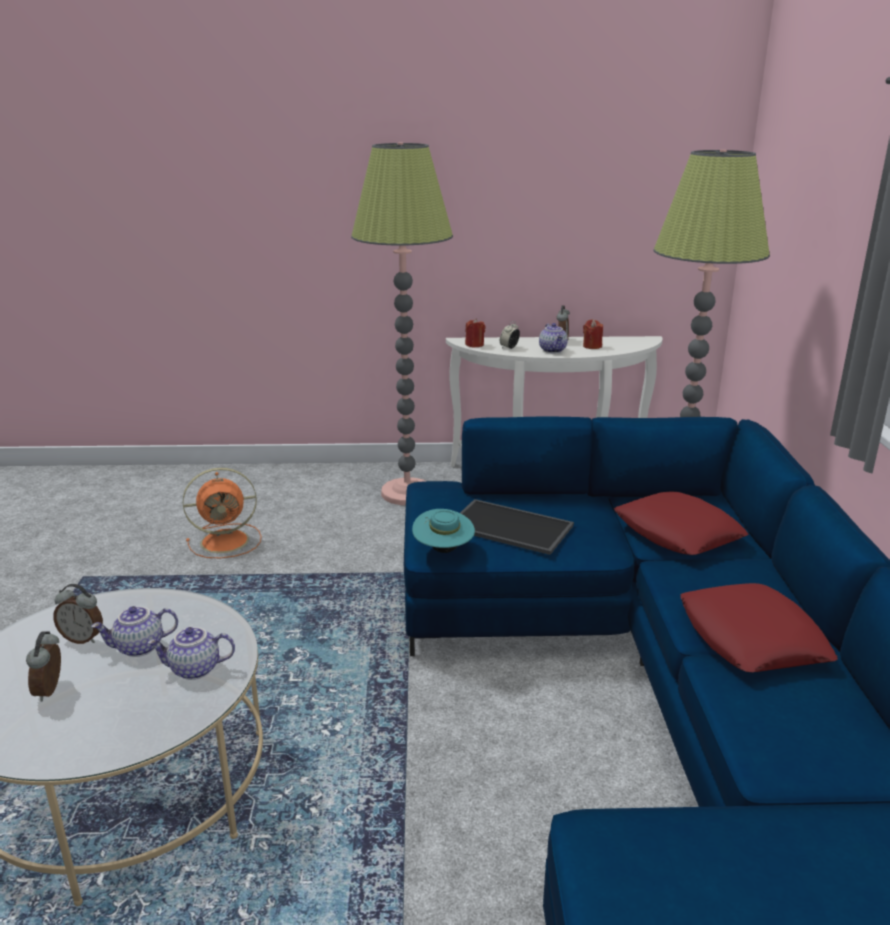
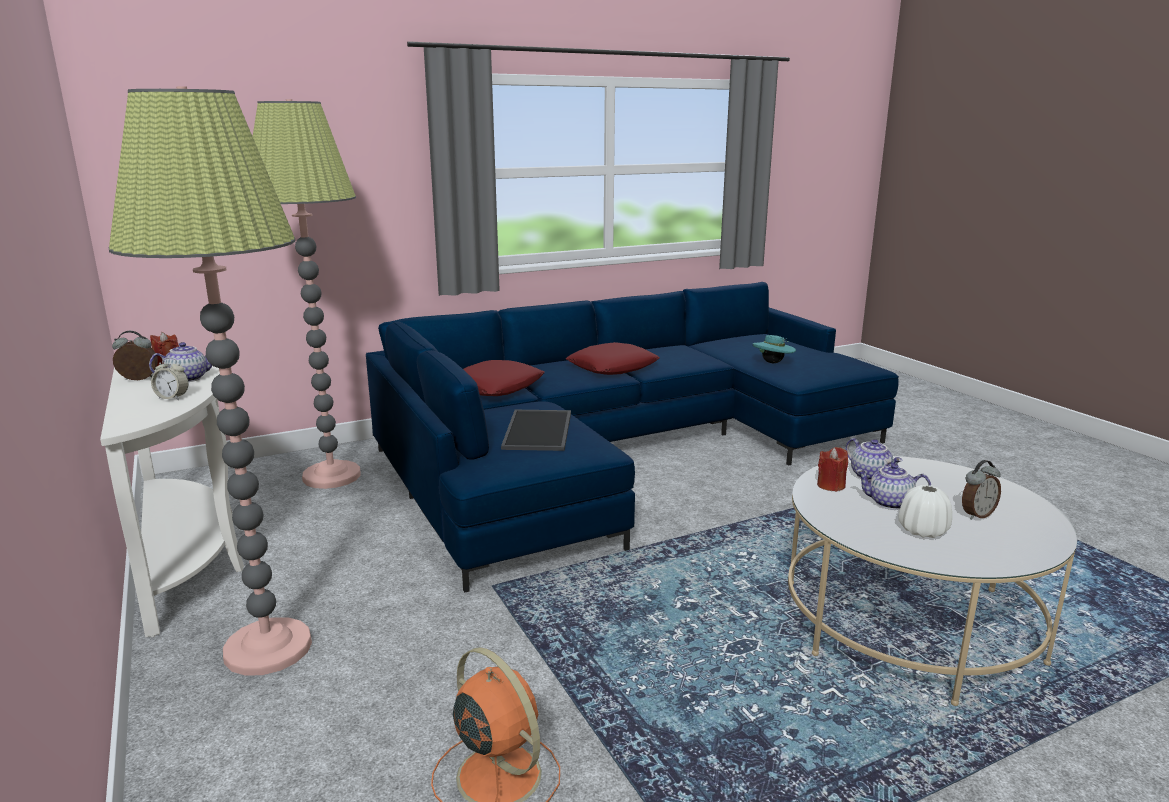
camera: 115 degrees left, 5 degrees down
(83, 638) = (922, 531): alarm clock -> white vase
(139, 648) = (889, 503): teapot -> teapot turned 150 degrees clockwise
(443, 550) = (601, 446): turquoise hat -> turquoise hat (773, 363)
(474, 345) = (155, 415): red candle -> red candle (831, 485)

